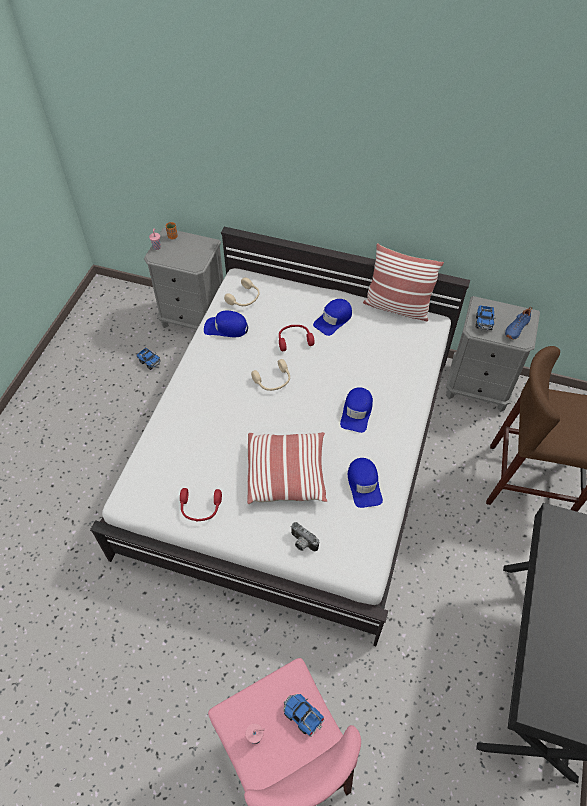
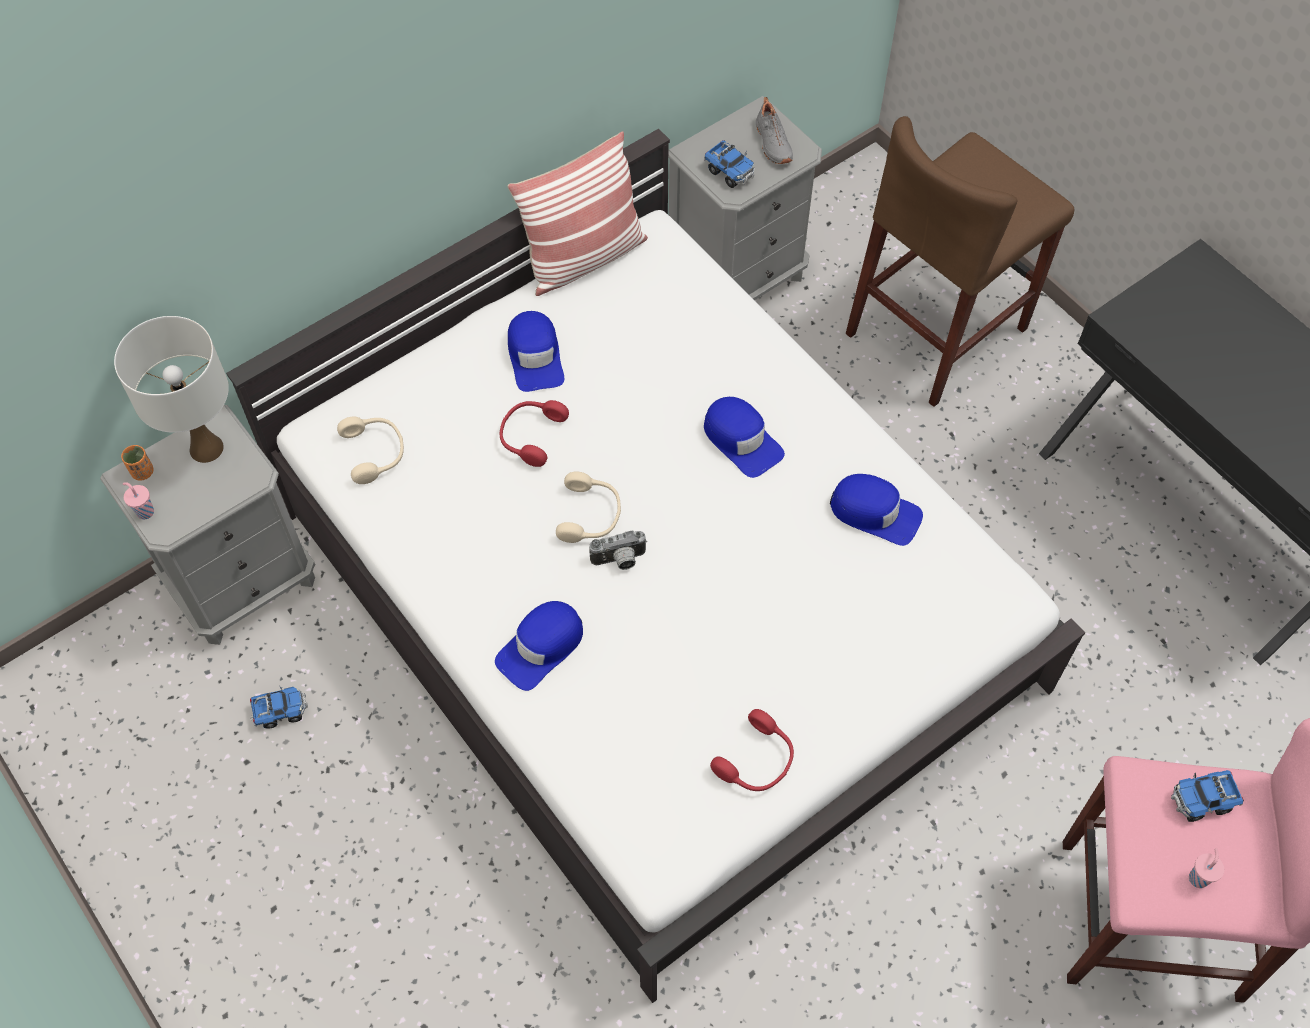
camera: 55 degrees left, 5 degrees up
(196, 246) = (206, 449): none -> white table lamp
(226, 328) = (417, 518): blue cap -> blue cap (541, 647)
(287, 474) = (782, 602): pillow -> none
(302, 543) = (916, 654): camera -> camera (619, 561)
(516, 328) = (772, 143): blue shoe -> grey shoe

